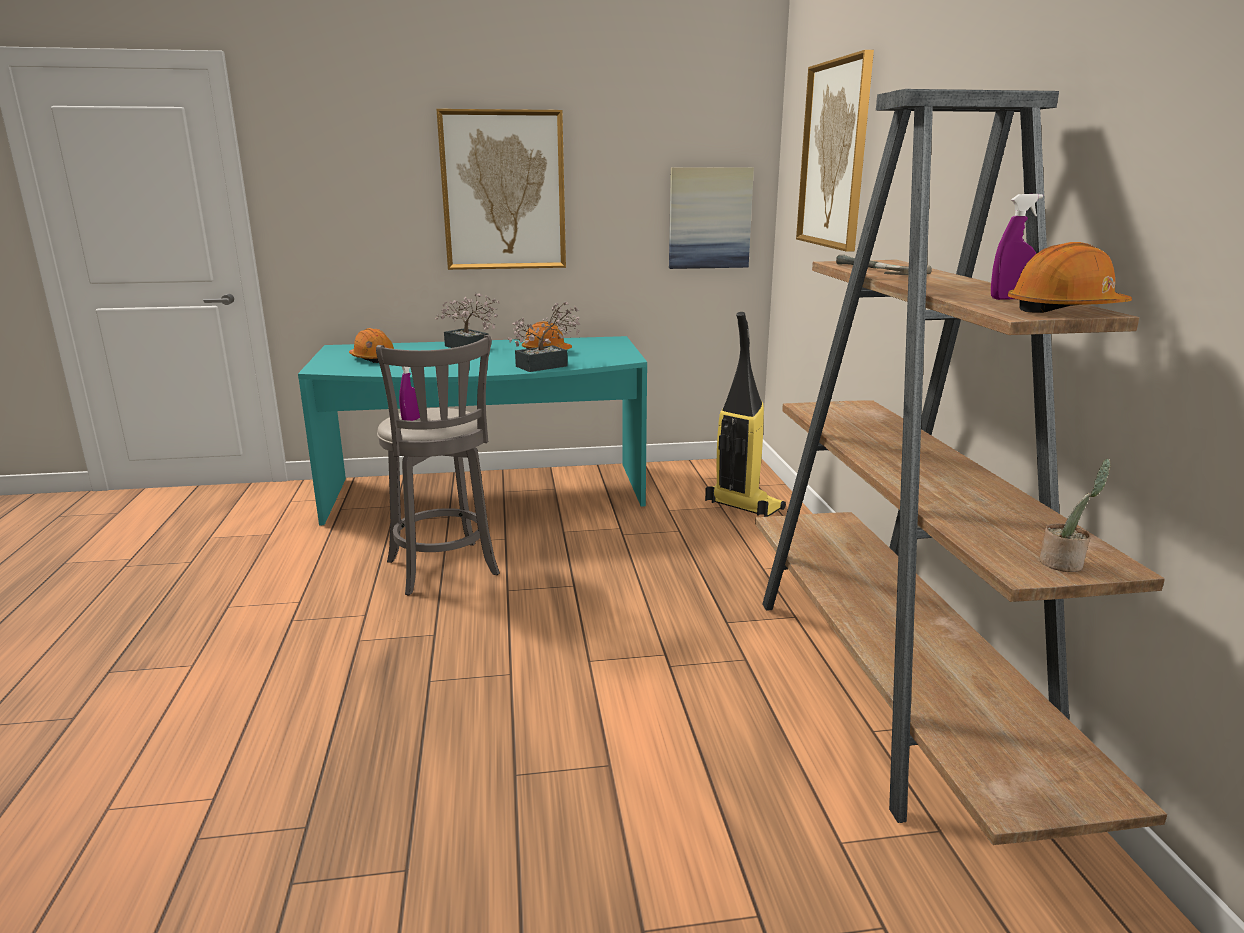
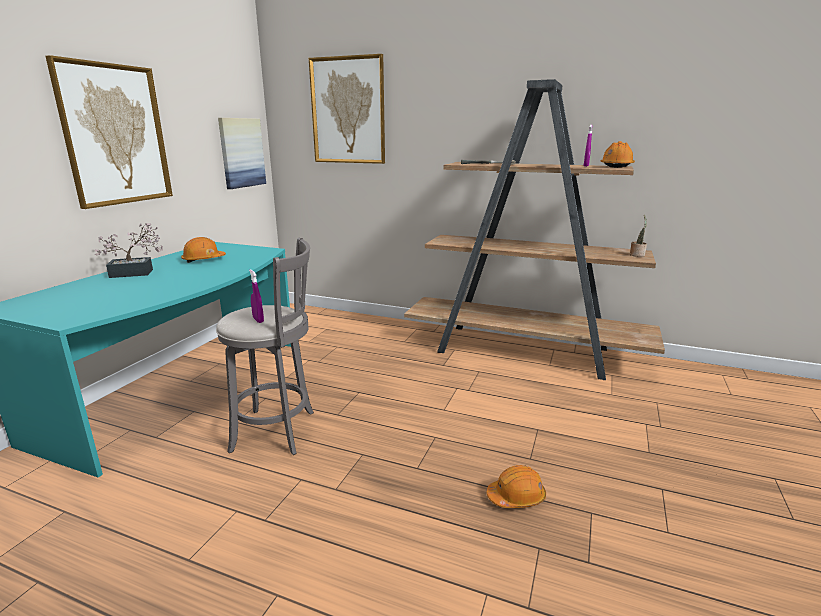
camera: 60 degrees left, 0 degrees up
(373, 359) = (85, 301): orange hard hat -> orange hard hat (516, 497)
(547, 365) = (241, 265): potted plant -> none
(742, 506) = (334, 324): vacuum cleaner -> none

